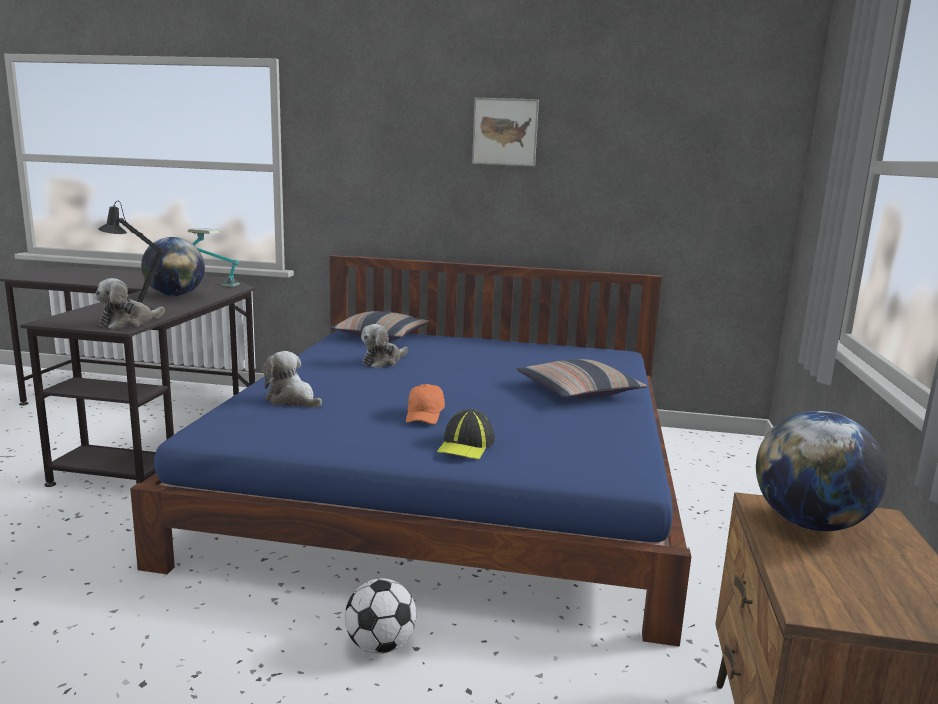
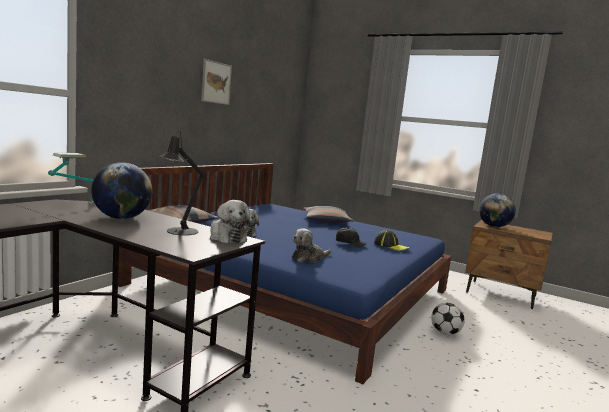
camera: 70 degrees left, 5 degrees down
(424, 415) = (350, 243): orange cap -> black cap

